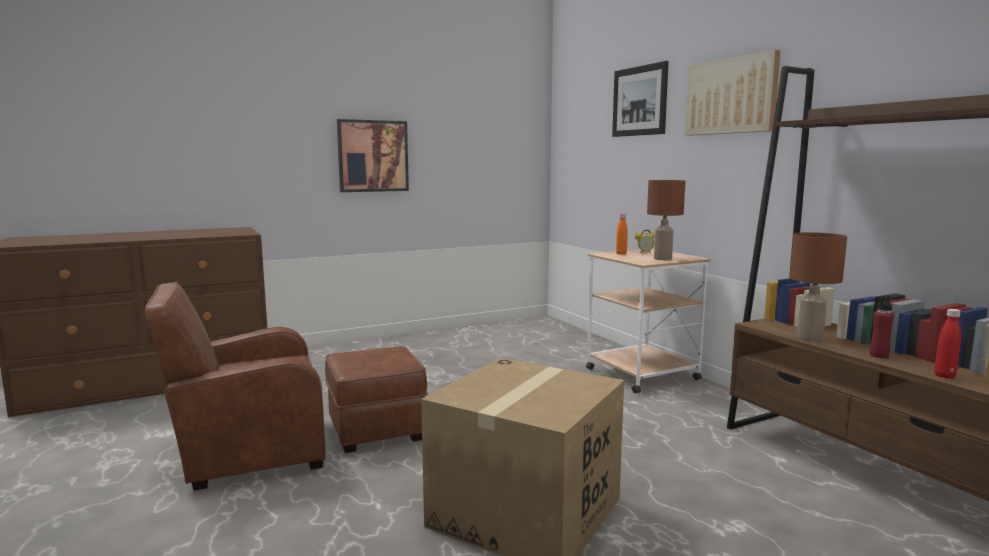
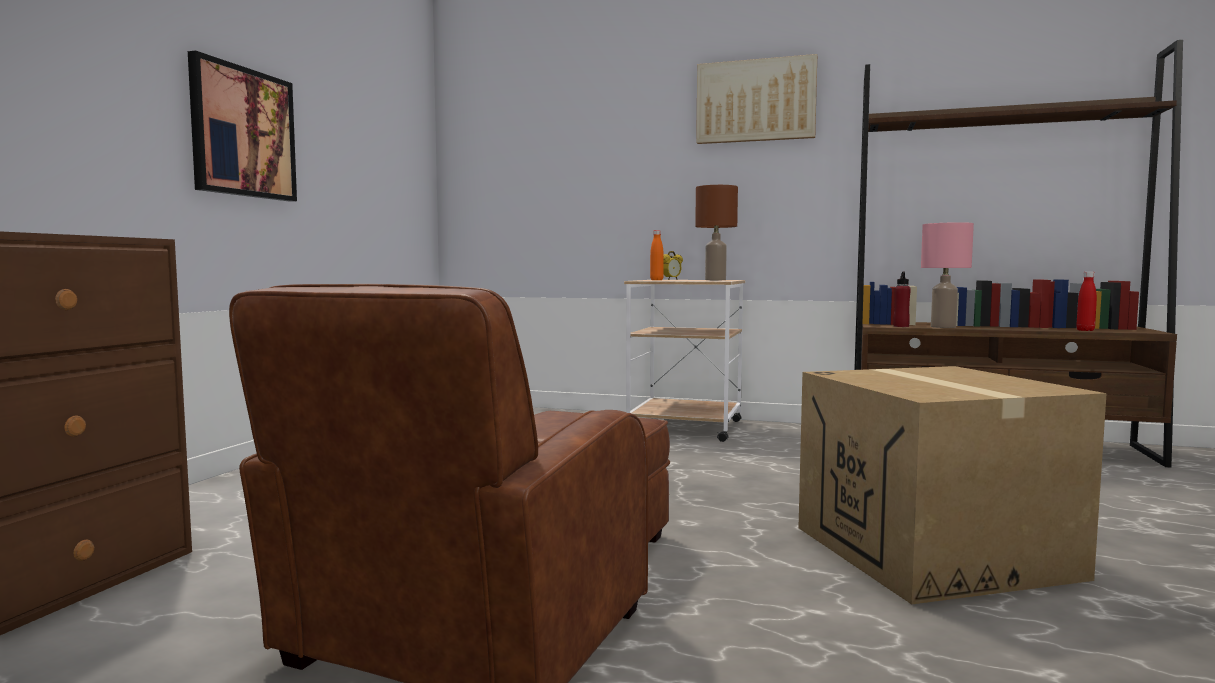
camera: 45 degrees left, 5 degrees down
(639, 101) = (613, 103): picture -> none
(810, 338) = (943, 327): brown table lamp -> pink table lamp
(878, 355) = (1016, 328): red bottle -> red bottle (901, 326)

